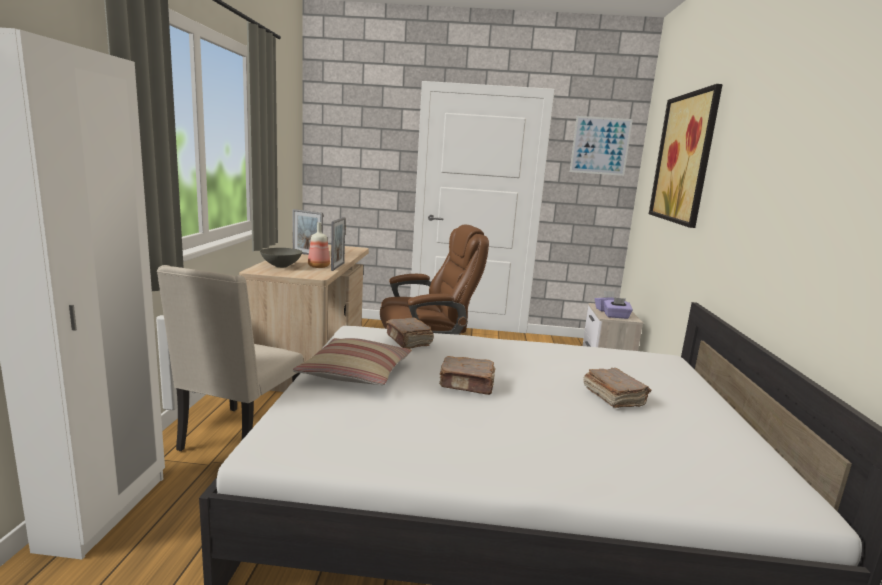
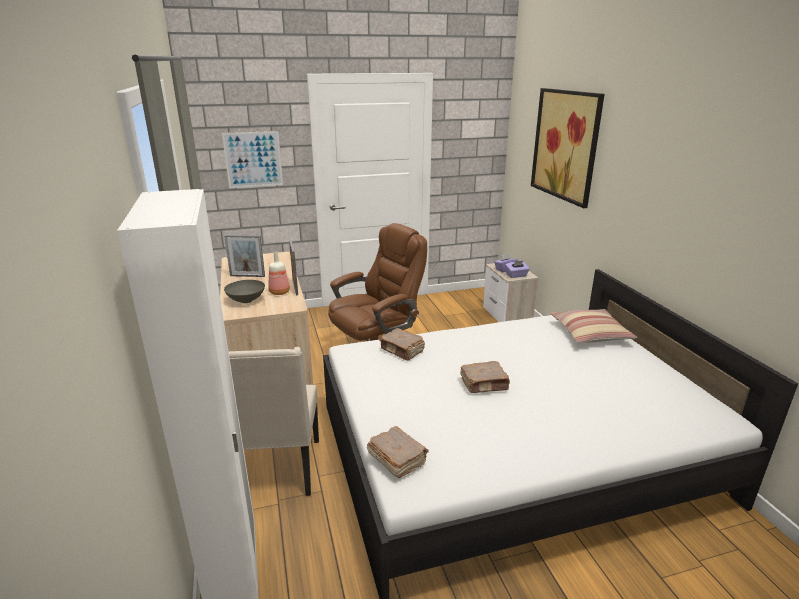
camera: 20 degrees left, 10 degrees up
(355, 373) = (396, 397): pillow -> pillow (590, 333)
(600, 146) = (475, 122): picture -> picture (253, 159)
(613, 397) = (581, 366): brown book -> brown book (396, 459)

